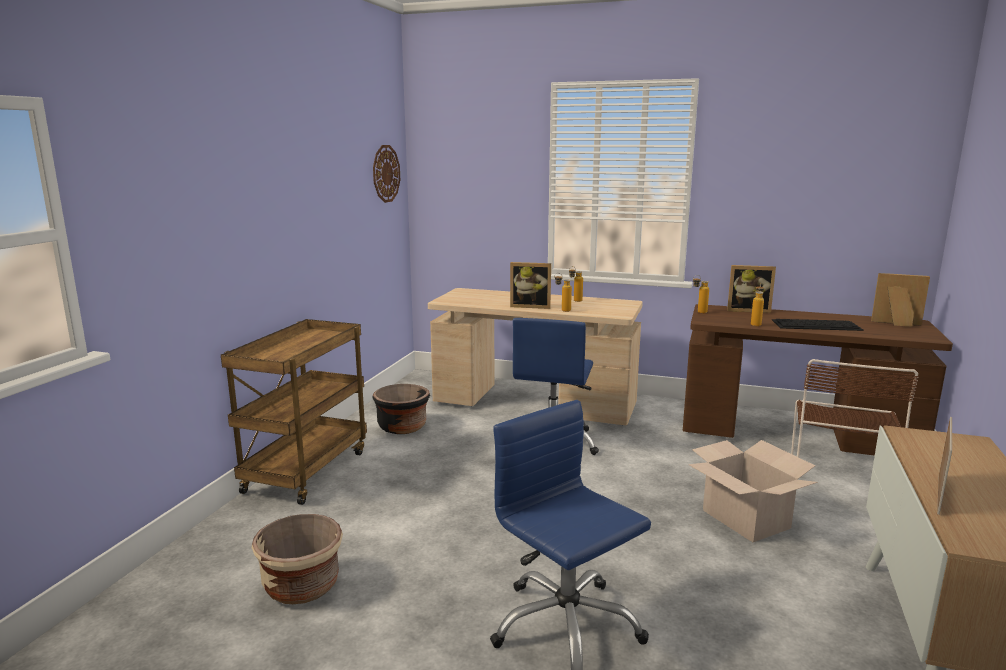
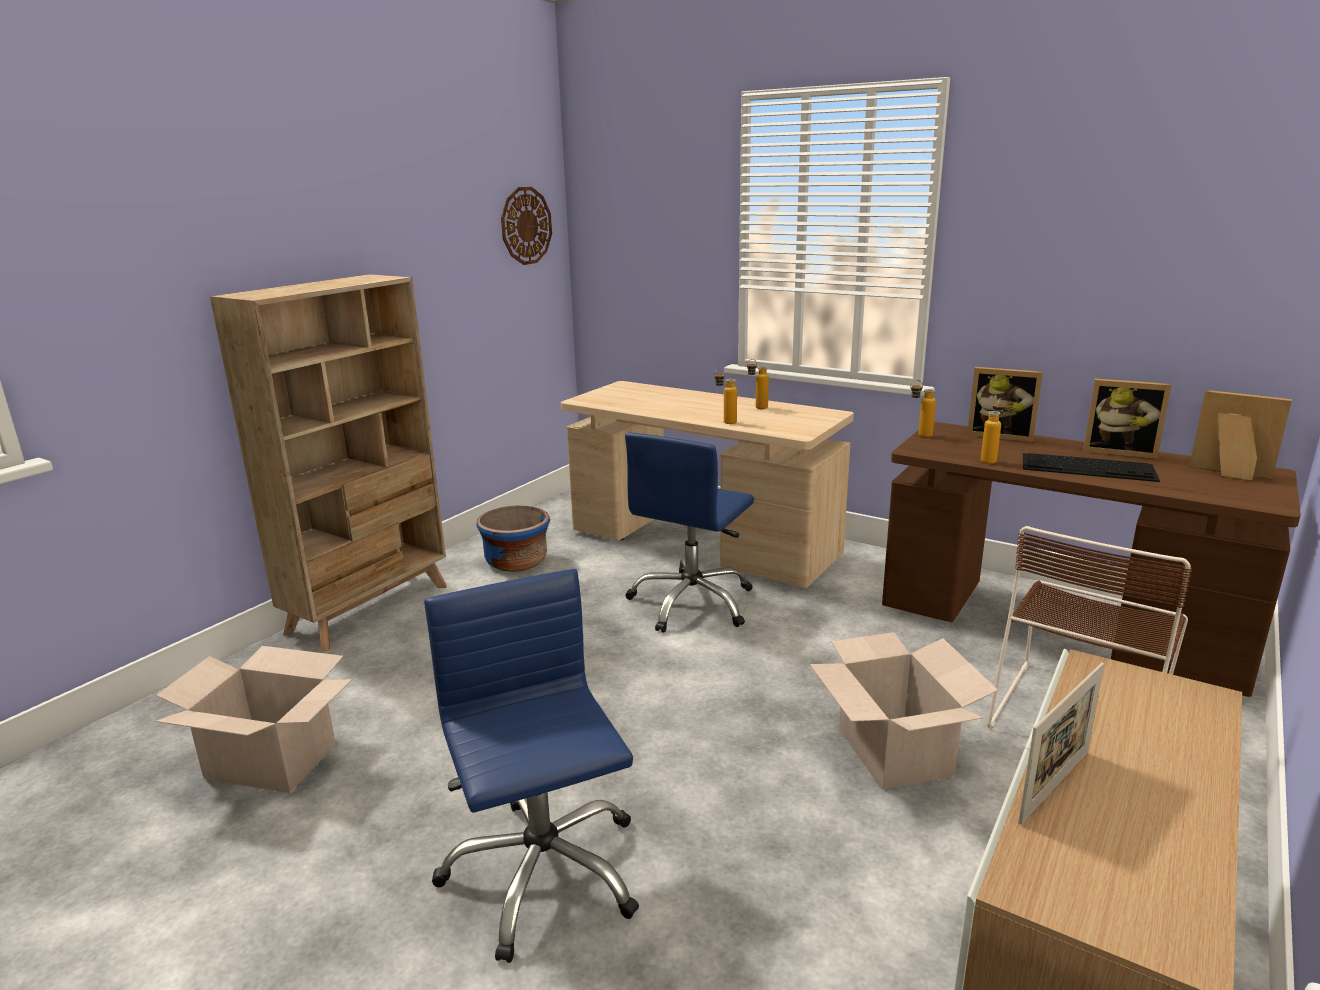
camera: 15 degrees right, 5 degrees up
(302, 586) = (270, 762): beige planter -> cardboard box
(306, 470) = (370, 608): brown cart -> beige bookcase
(402, 427) = (516, 562): black planter -> blue planter
(530, 306) = (688, 413): picture frame -> picture frame (1119, 451)

